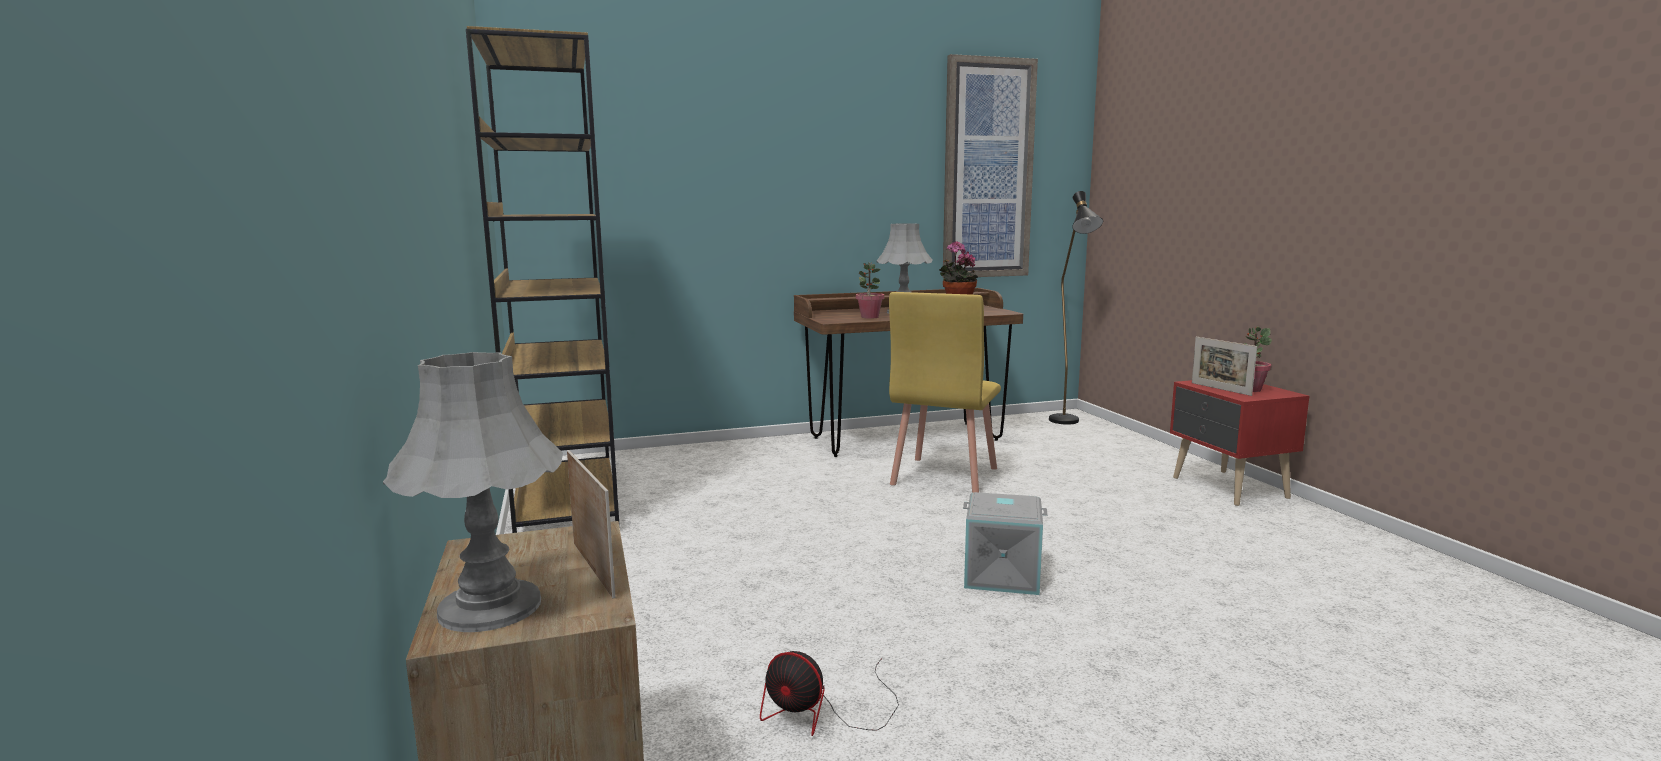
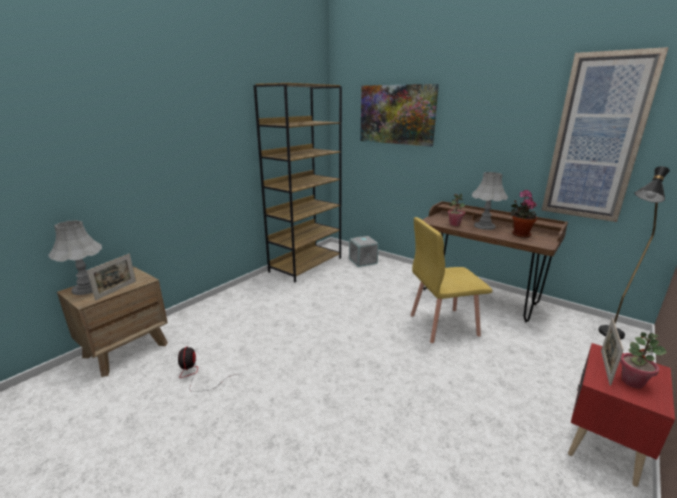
camera: 55 degrees right, 10 degrees up
(676, 139) = (396, 114): none -> picture
(1002, 575) = (343, 380): grey storage box -> grey storage box (363, 261)

